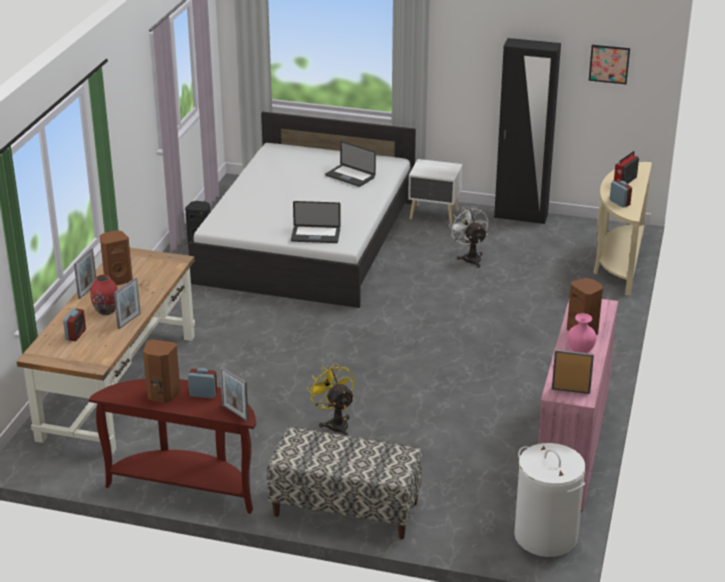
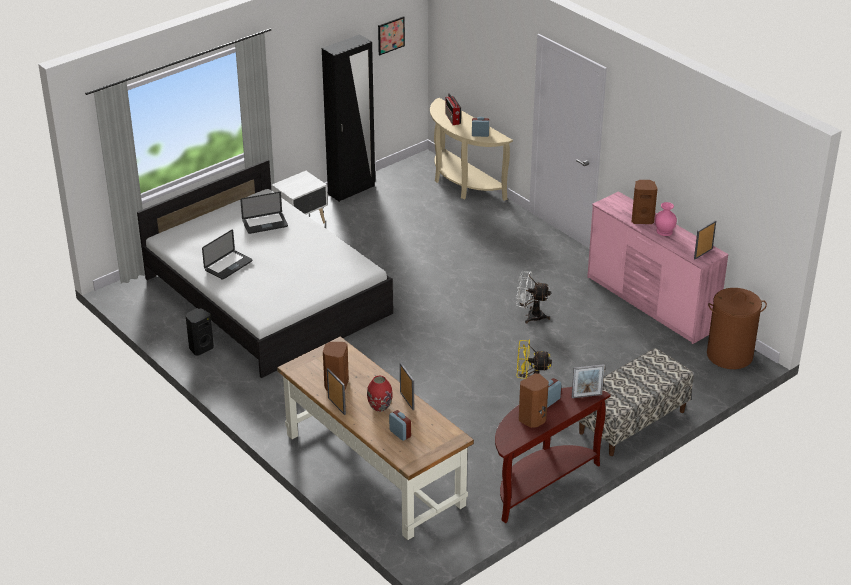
camera: 55 degrees left, 5 degrees up
(315, 235) = (339, 276): laptop -> laptop (228, 266)
(470, 258) = (382, 237): white fan -> white fan (530, 316)
(545, 536) = (729, 355): white laundry basket -> brown laundry basket

